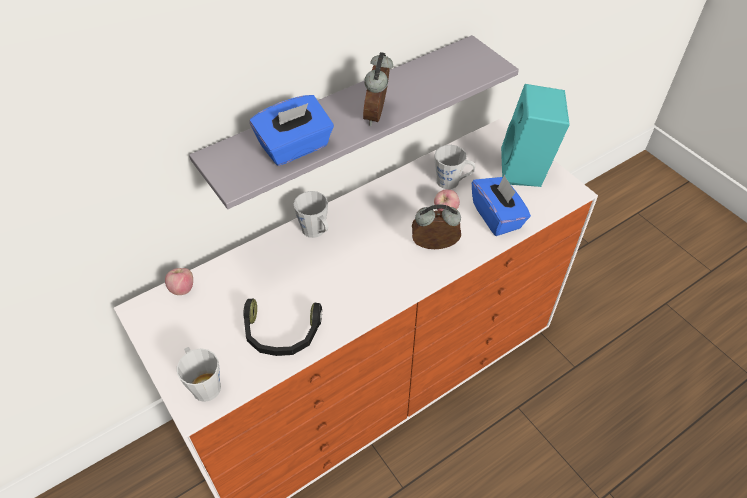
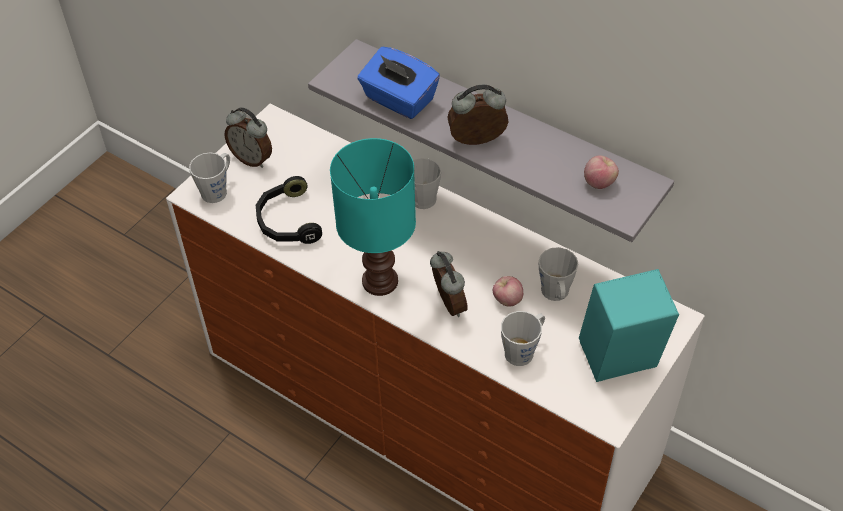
camera: 70 degrees right, 0 degrees up
(181, 341) = (252, 159): none -> alarm clock
(182, 289) = (307, 136): apple -> apple (599, 183)
(389, 283) = (381, 280): none -> turquoise table lamp
(497, 216) = (523, 350): blue tissue box -> grey mug

